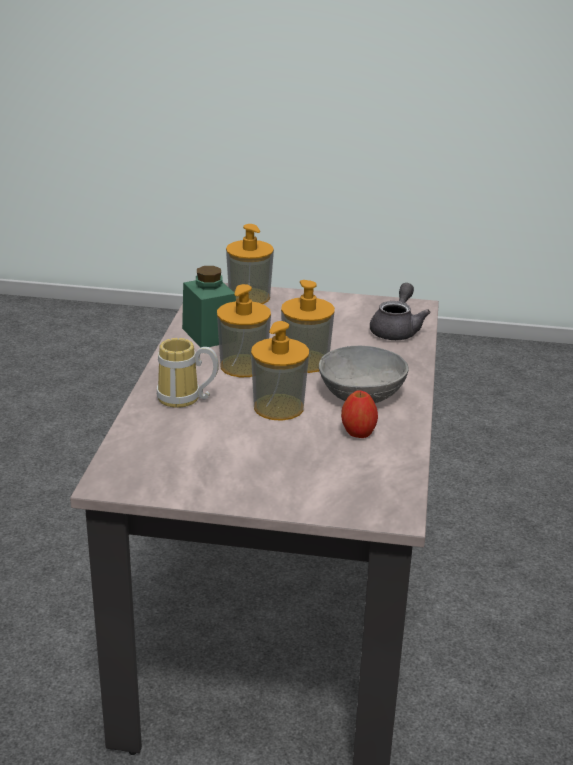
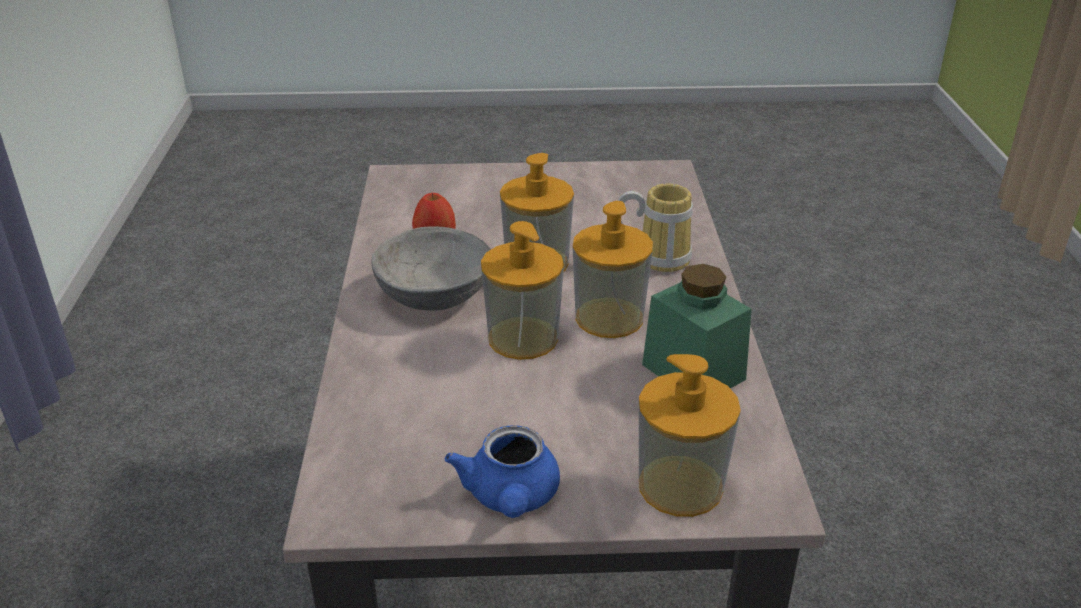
camera: 170 degrees right, 5 degrees up
(332, 302) = (510, 498): none -> blue teapot
(396, 330) = (380, 432): grey teapot -> none

